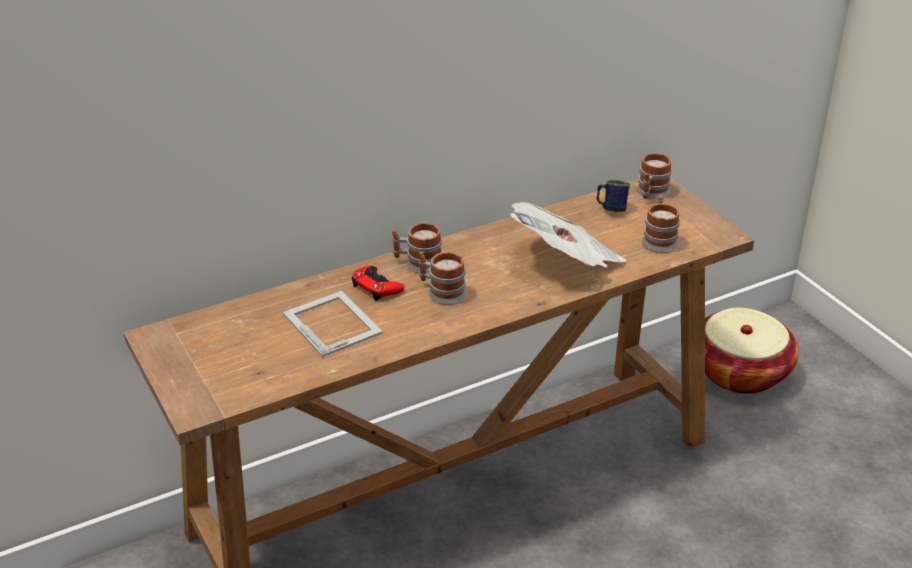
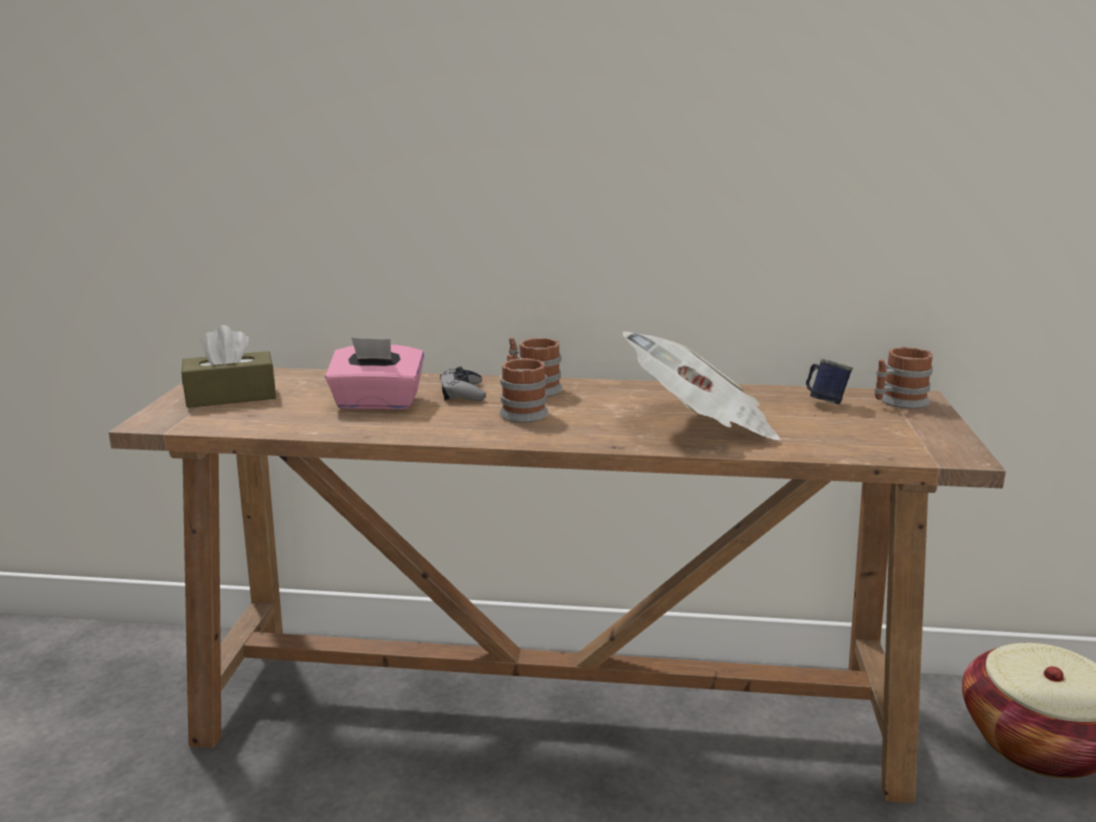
camera: 35 degrees right, 15 degrees down
(209, 359) = (231, 396): none -> brown tissue box
(332, 322) = (377, 403): picture frame -> pink tissue box
(376, 287) = (462, 392): red game controller -> grey game controller
(659, 239) = (854, 437): mug -> none

